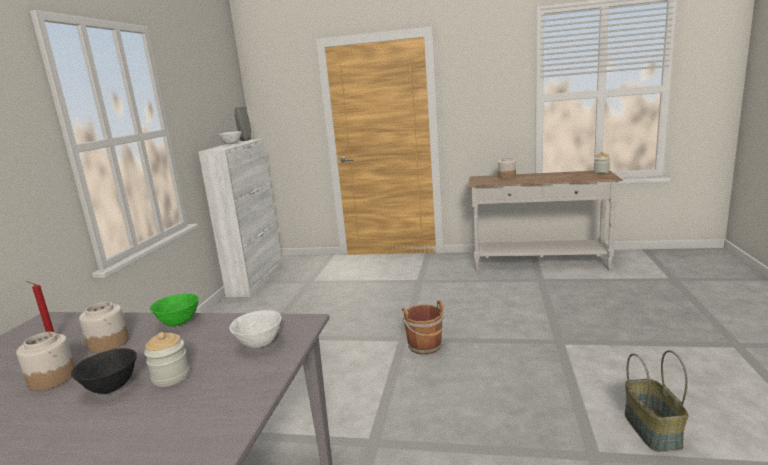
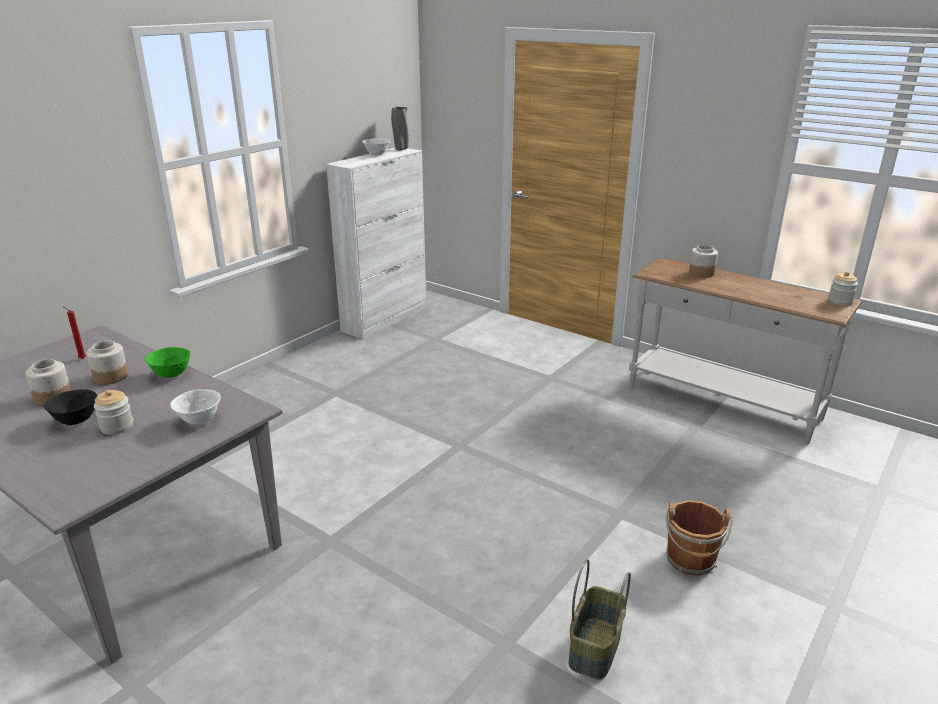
camera: 25 degrees right, 10 degrees up
(426, 347) = (472, 463): brown bucket -> brown bucket (691, 561)

